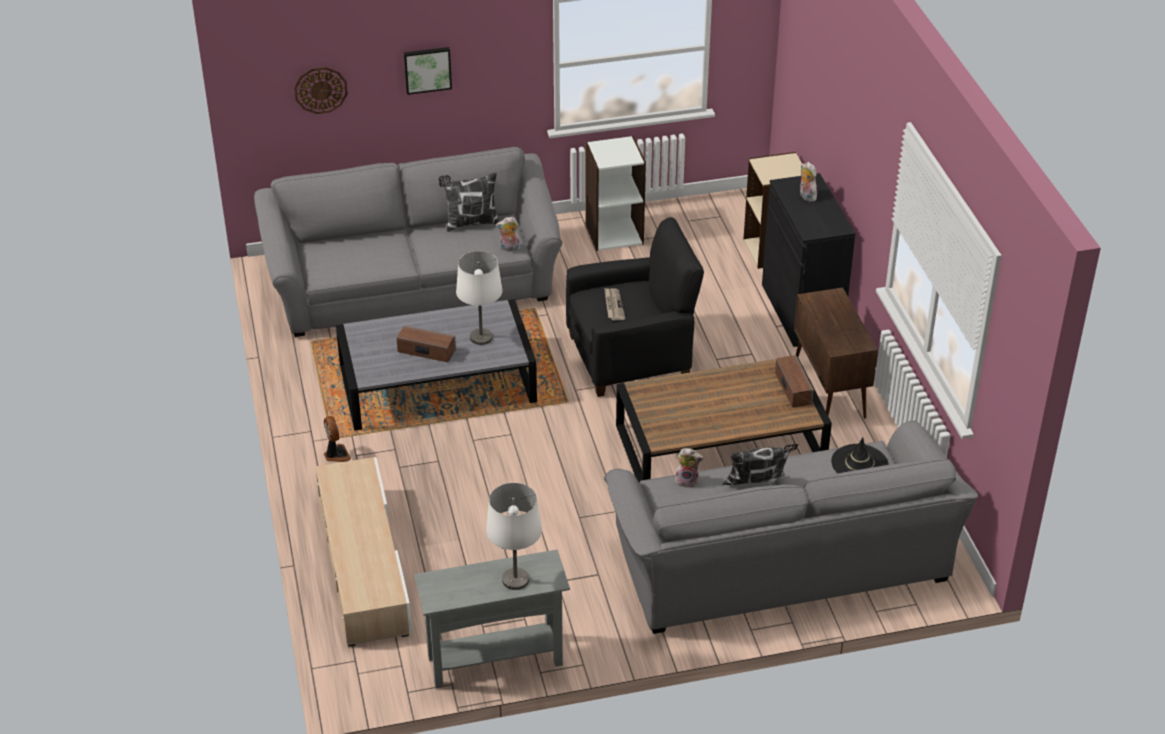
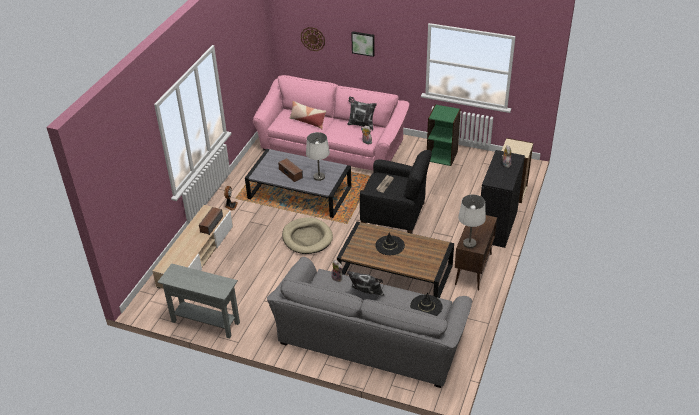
camera: 35 degrees right, 0 degrees up
(371, 250) = (308, 121): none -> pillow
(413, 285) = (331, 146): grey sofa -> pink sofa
(515, 580) = (207, 285): white table lamp -> white table lamp (469, 243)
(526, 452) = (307, 238): none -> beige dog bed
(614, 233) = (442, 156): white bookcase -> green bookcase
(707, 400) = (390, 245): none -> black hat
(793, 388) = (436, 257): speaker -> speaker (211, 224)

